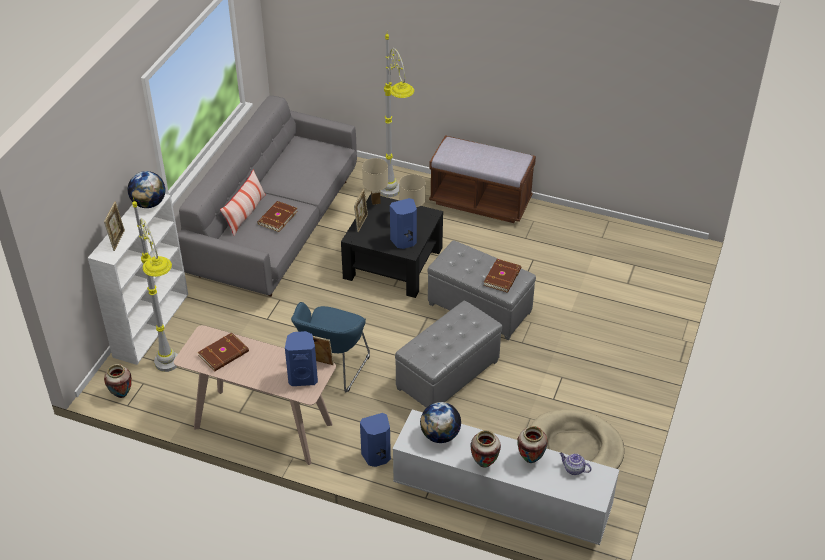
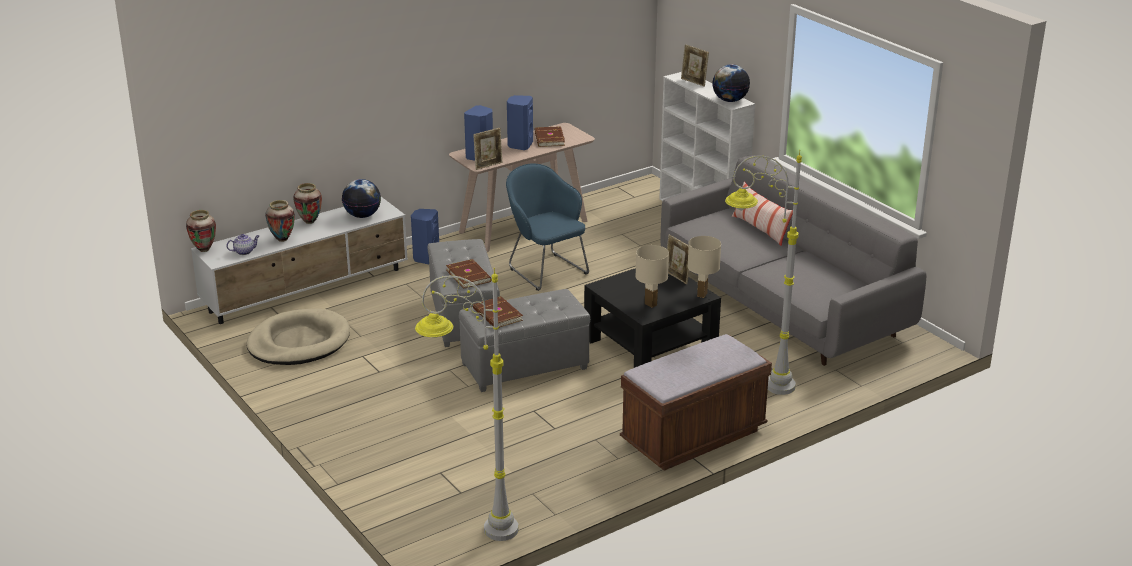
camera: 125 degrees right, 15 degrees down
(121, 395) = (632, 187): vase -> vase (204, 249)
(174, 376) = (626, 209): grey floor lamp -> grey floor lamp (471, 527)
(277, 218) = (734, 239): brown book -> brown book (469, 275)
(404, 241) = (619, 288): blue speaker -> blue speaker (519, 145)

